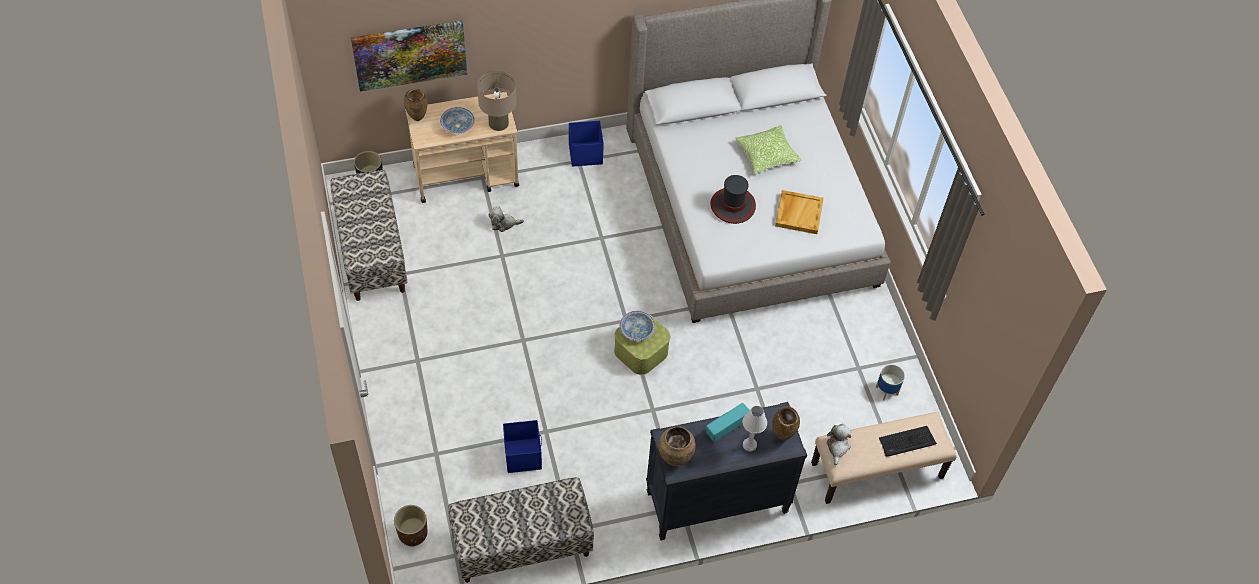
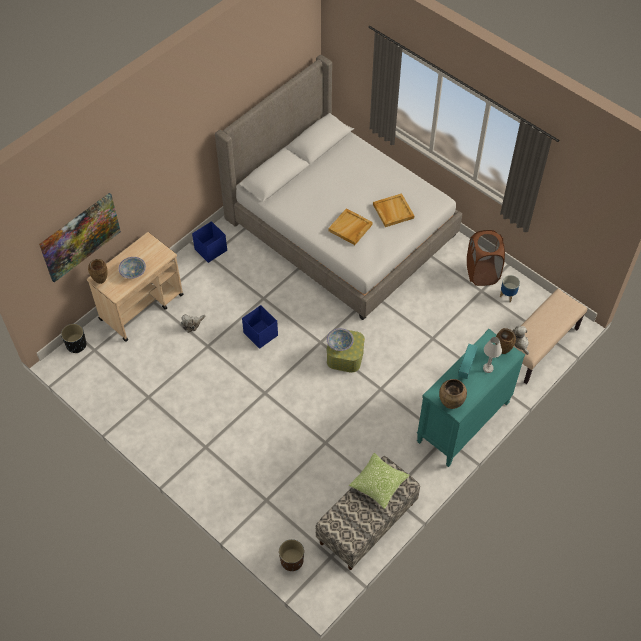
camera: 30 degrees left, 0 degrees up
(371, 252) = (116, 393): bench -> none
(498, 123) = (159, 255): beige table lamp -> none
(523, 455) = (323, 466): blue storage box -> blue storage box (260, 334)
(716, 503) = (463, 423): black dresser -> turquoise dresser
(733, 206) = (350, 228): hat -> beige tray
(767, 155) = (345, 185): pillow -> pillow (378, 484)
(876, 348) = (482, 273): none -> brown laundry basket
(907, 441) = (556, 316): keyboard -> none

